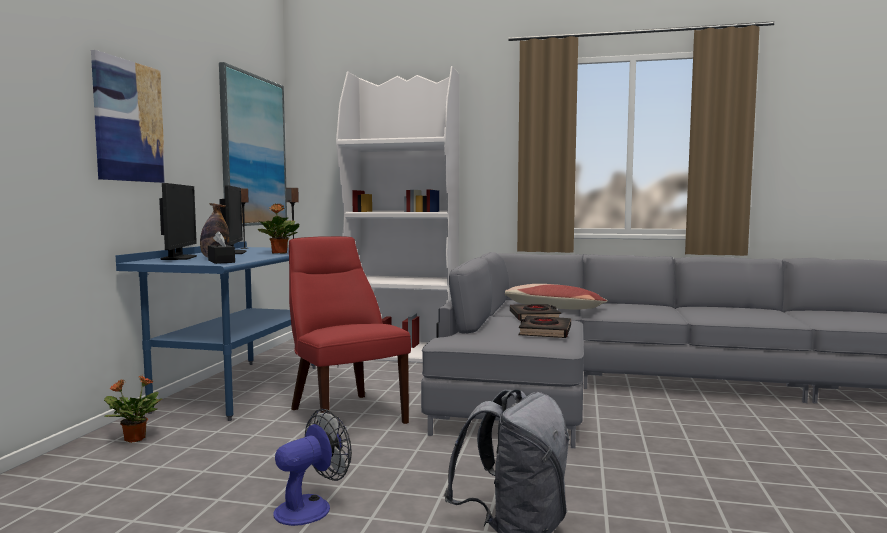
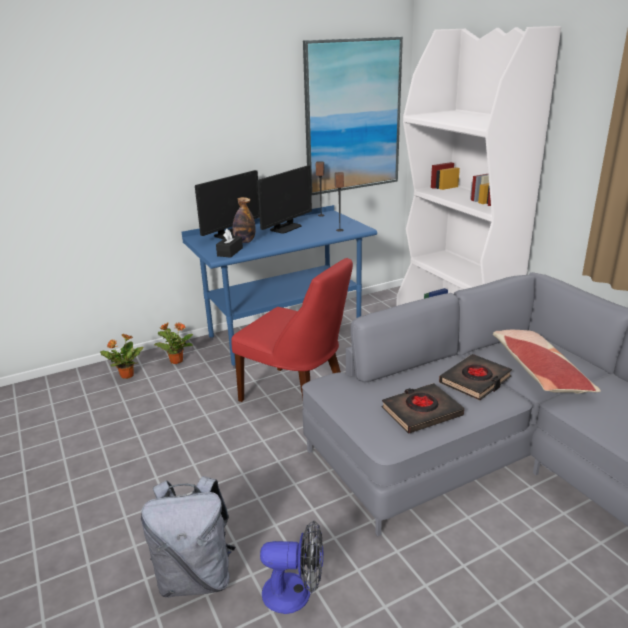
camera: 50 degrees right, 20 degrees up
(129, 121) = (193, 126): picture -> none
(279, 253) = (309, 237): potted plant -> potted plant (126, 375)
(311, 507) = (158, 471): fan -> fan (295, 593)
(344, 414) = (297, 397): red chair -> red chair turned 105 degrees clockwise

